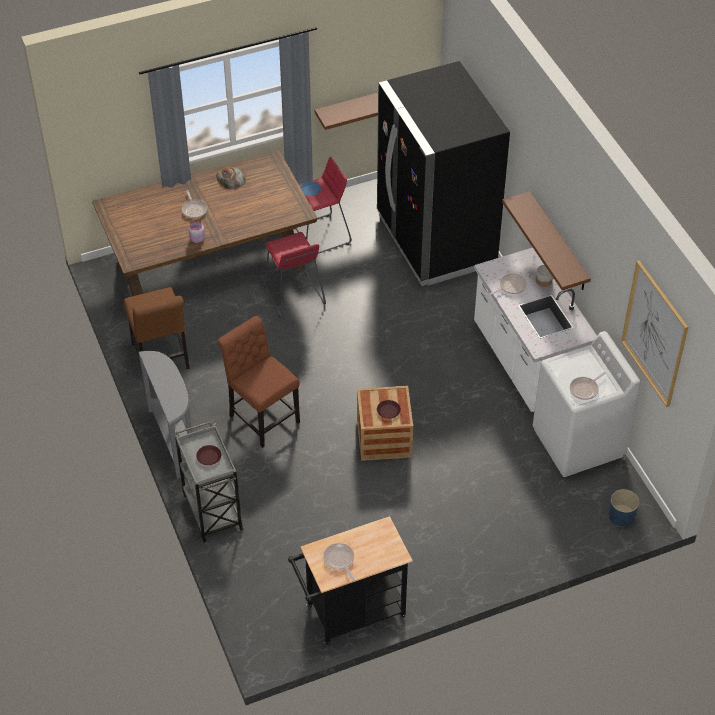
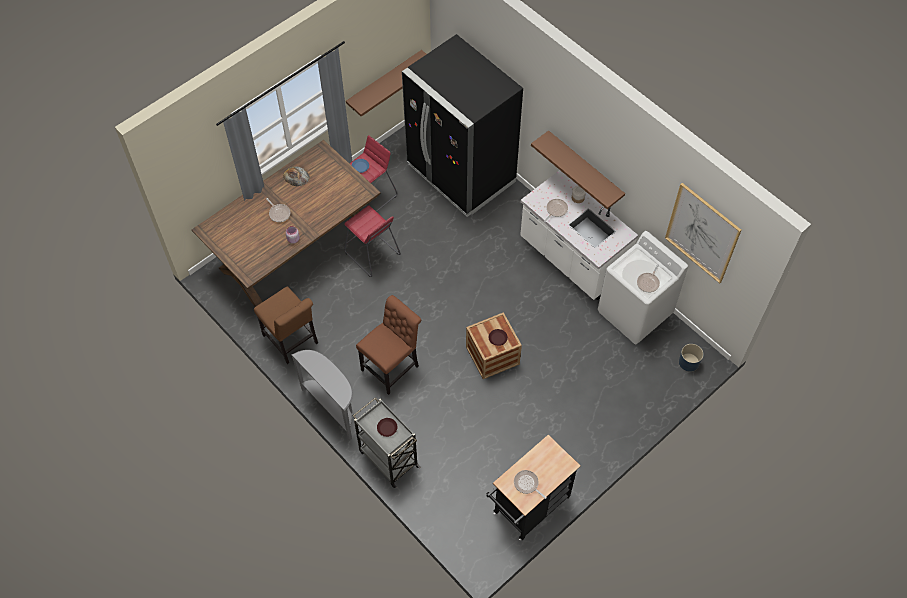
camera: 20 degrees left, 10 degrees up
(262, 417) = (392, 366): brown chair -> brown chair turned 105 degrees clockwise

